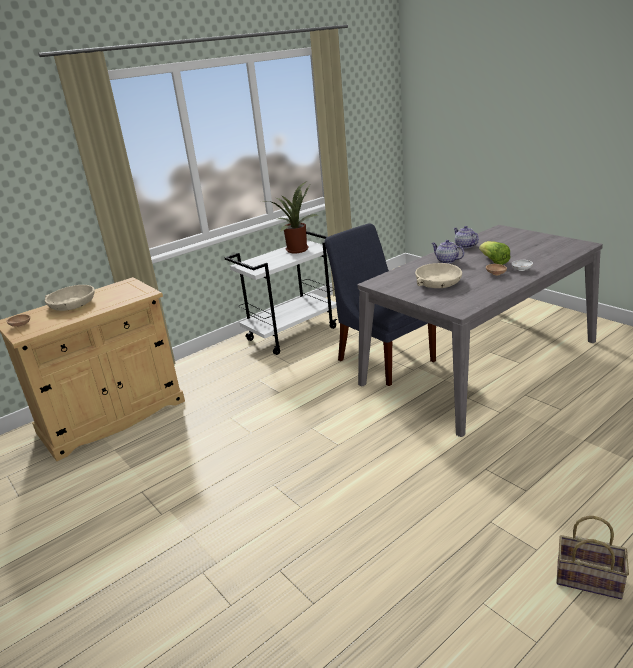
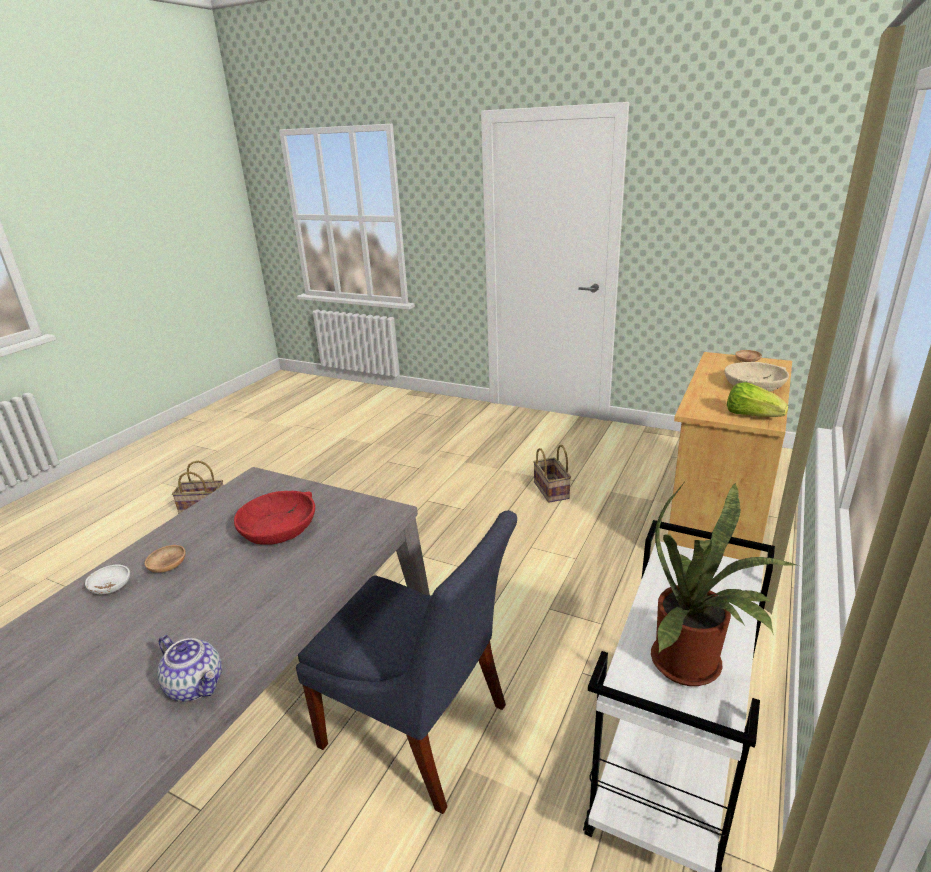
camera: 155 degrees right, 0 degrees up
(175, 483) = (552, 490): none -> basket
(438, 283) = (278, 528): beige bowl -> red bowl
(446, 261) = (255, 601): teapot -> none
(494, 261) = (152, 613): lettuce -> lettuce (751, 415)

